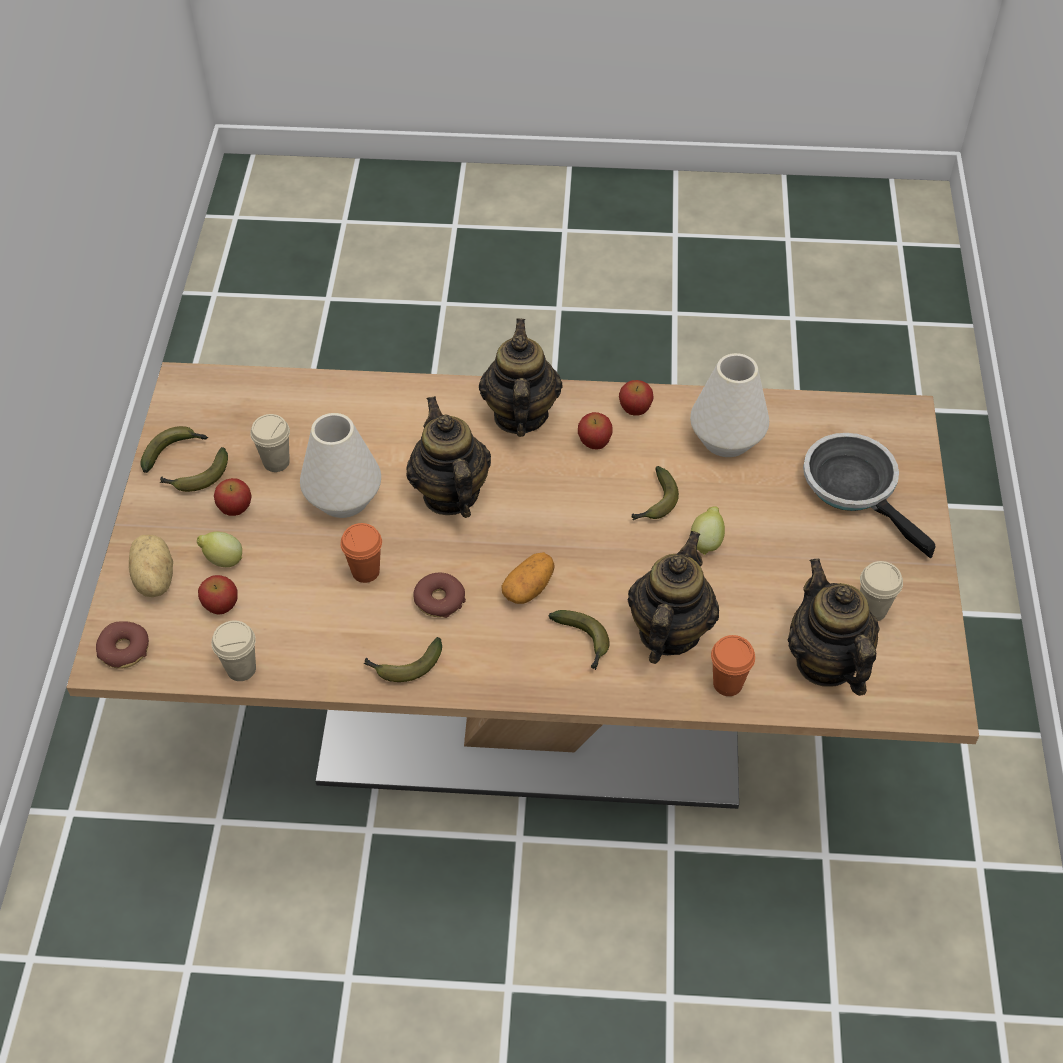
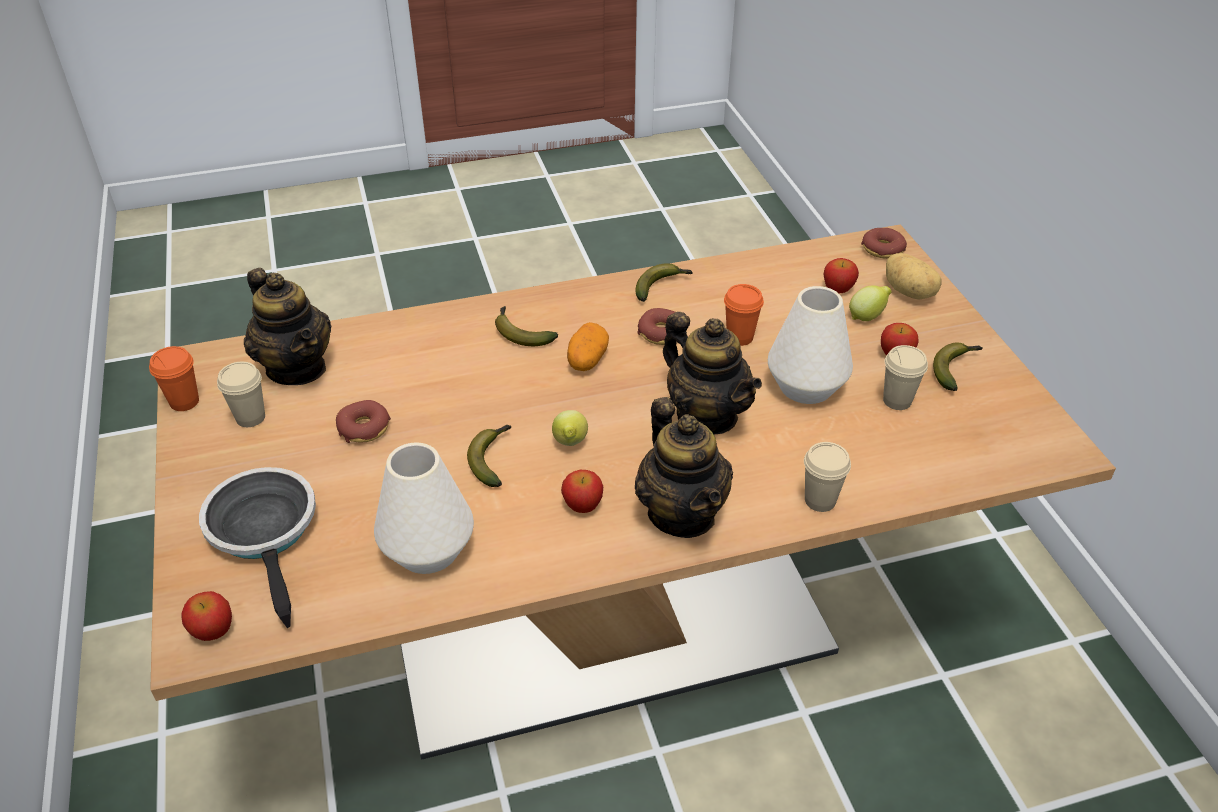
camera: 160 degrees right, 10 degrees down
(174, 451) = (1001, 385): banana -> none
(241, 669) = (785, 258): beige cup -> beige cup (820, 500)
(635, 409) = (549, 557): apple -> apple (212, 630)
(668, 632) = (447, 357): teapot -> none
(706, 542) = (428, 436): lemon -> lemon (570, 444)
(727, 684) = (385, 334): orange cup -> orange cup (184, 402)
(764, 567) = (364, 428): none -> donut
(855, 487) = (266, 532): frying pan -> frying pan turned 150 degrees counterclockwise

